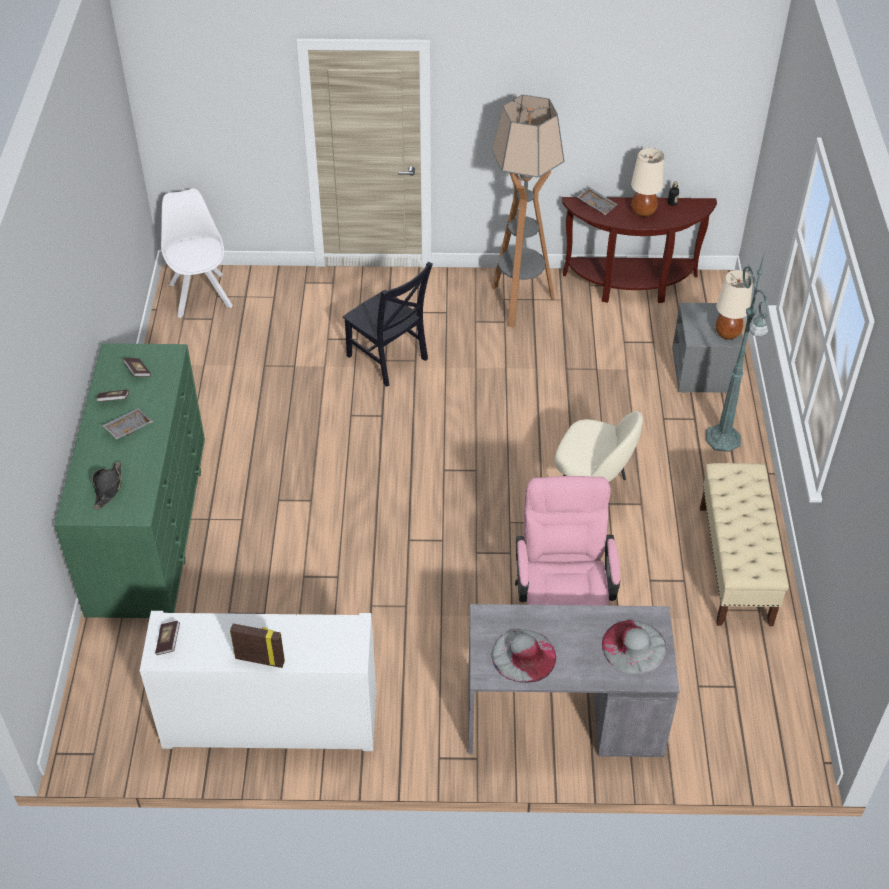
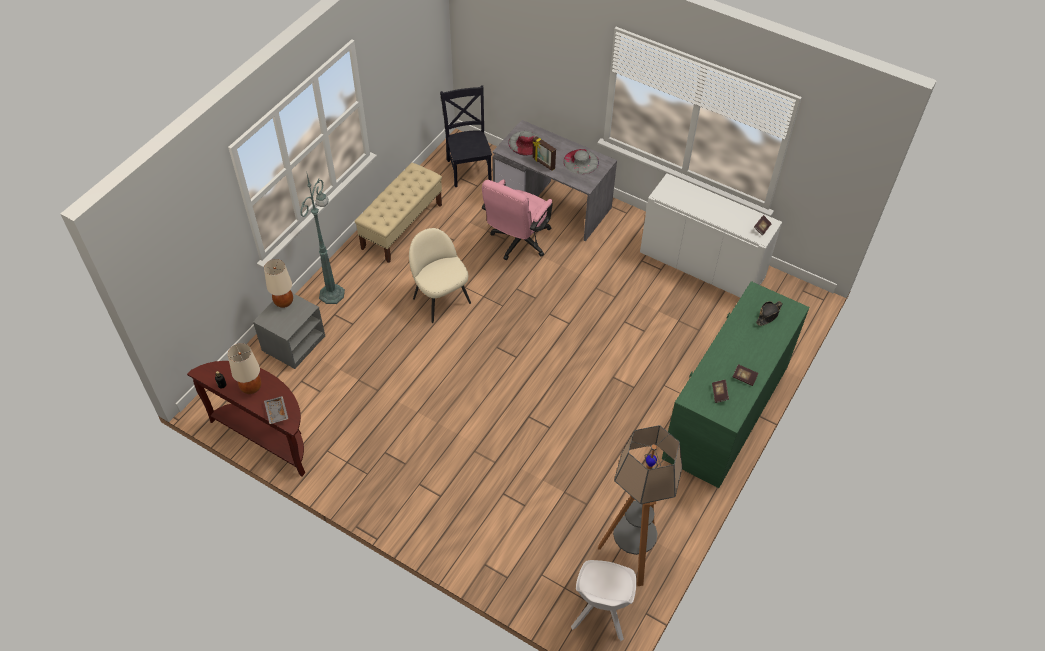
camera: 150 degrees left, 5 degrees up
(128, 427) = (741, 352): grey tray -> none
(260, 659) = (717, 200): picture frame -> picture frame (543, 164)
(389, 359) = (492, 461): black chair -> black chair (469, 168)
(519, 303) = (360, 463): floor lamp -> floor lamp (630, 555)

